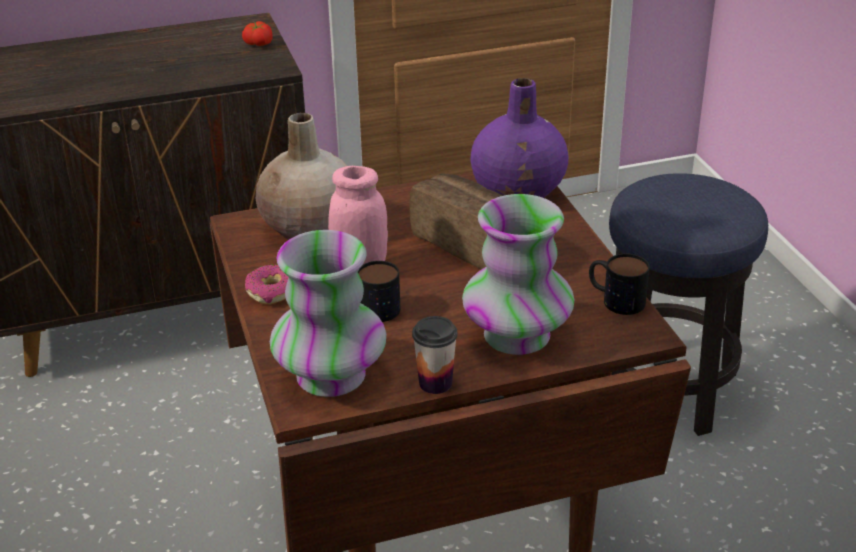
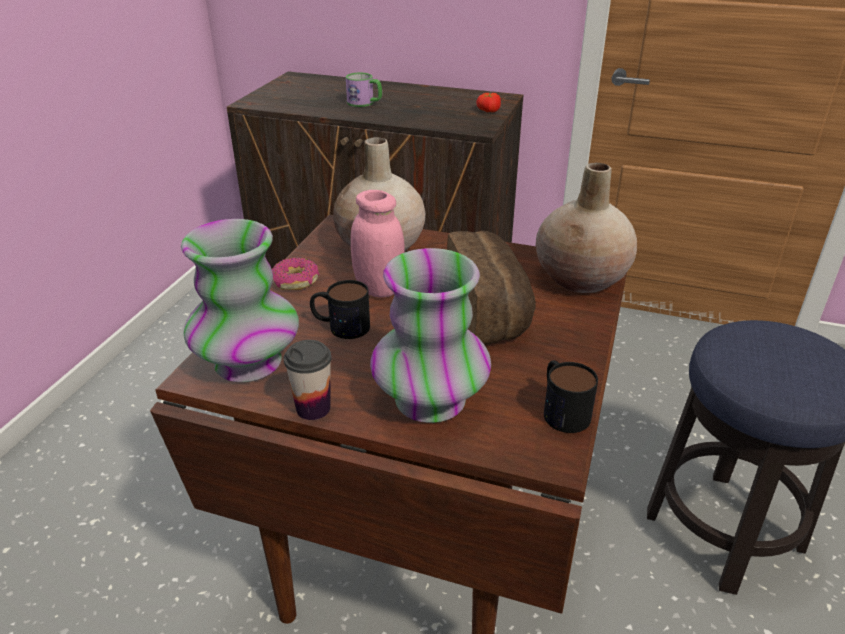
camera: 35 degrees right, 0 degrees up
(103, 73) = (365, 103): none -> mug
(519, 191) = (581, 278): purple vase -> beige vase

